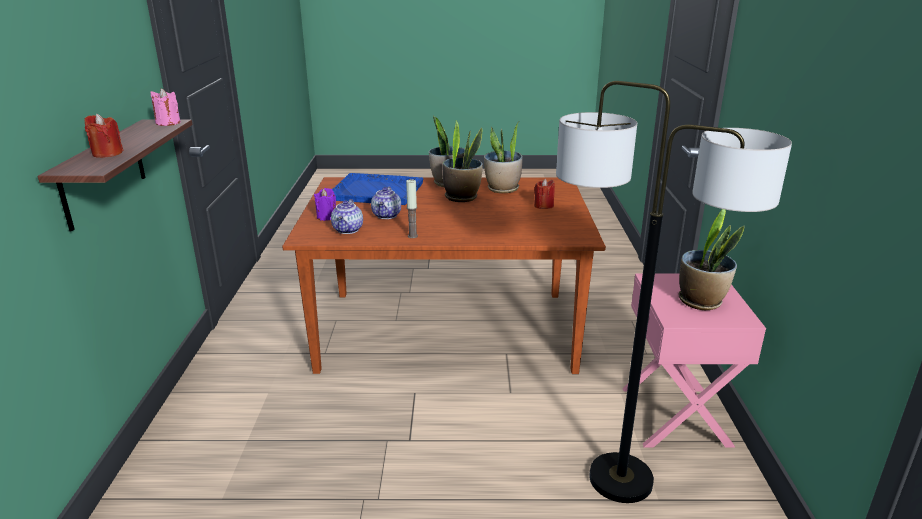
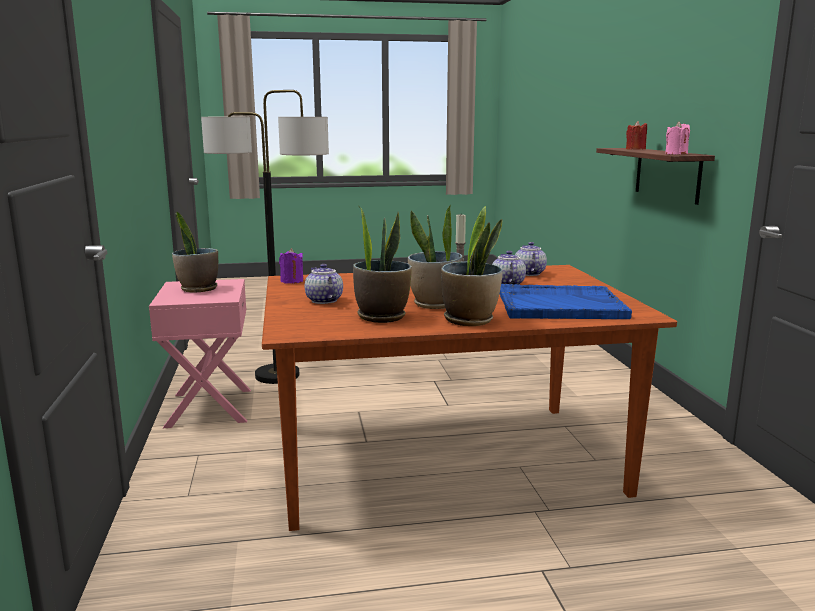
camera: 170 degrees right, 10 degrees down
(326, 217) = (570, 281): purple candle -> purple candle (292, 281)
(543, 206) = (323, 300): red candle -> teapot

